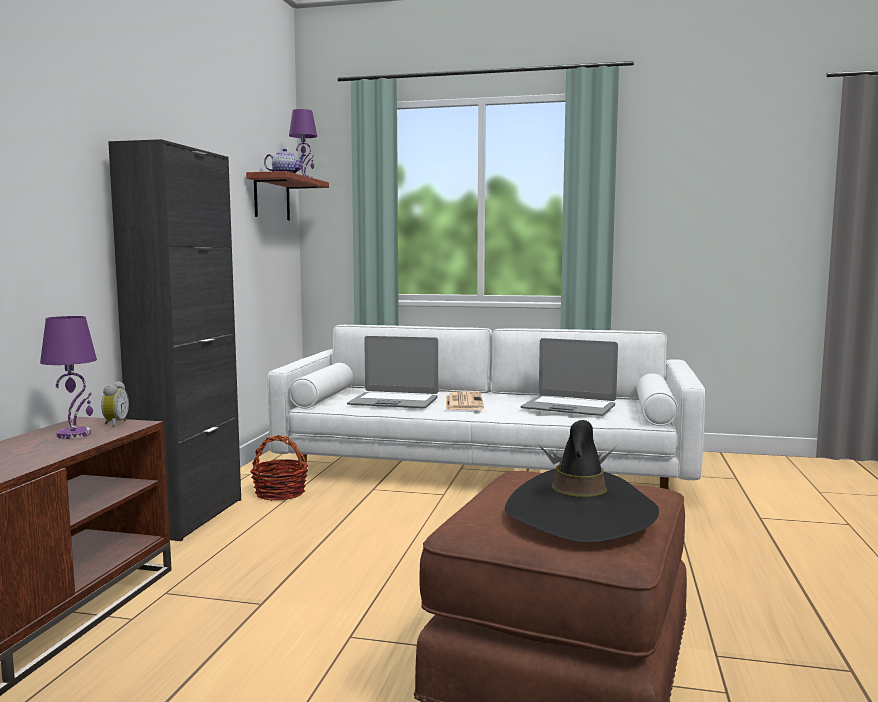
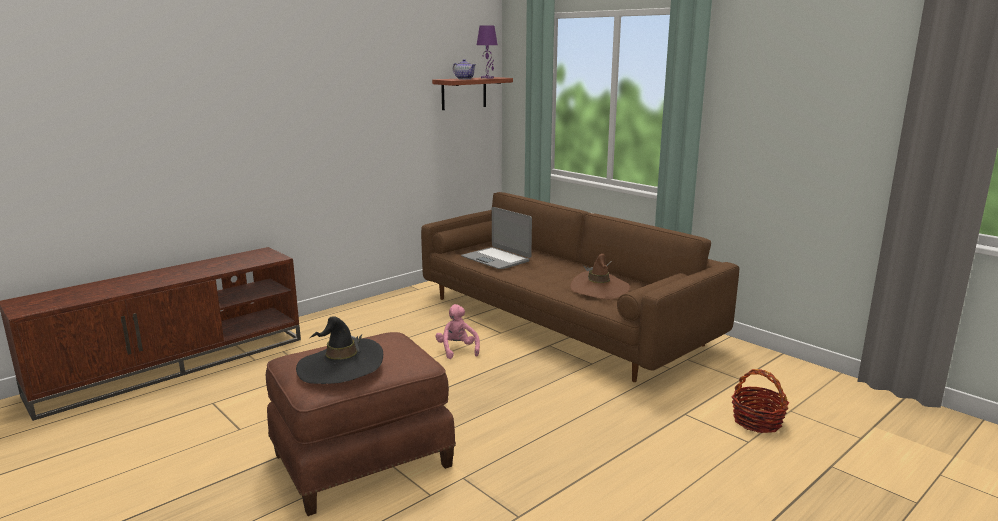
camera: 35 degrees right, 10 degrees up
(74, 434) = (243, 260): purple table lamp -> none
(114, 424) = (270, 256): alarm clock -> none
(190, 517) = (349, 311): black cabinet -> none
(280, 493) = (413, 307): basket -> basket (757, 421)
(428, 523) = (457, 350): none -> pink plush toy
(463, 402) = (539, 268): newspaper -> none
(484, 468) = (561, 320): white sofa -> brown sofa
(569, 407) = (599, 289): laptop -> brown hat

